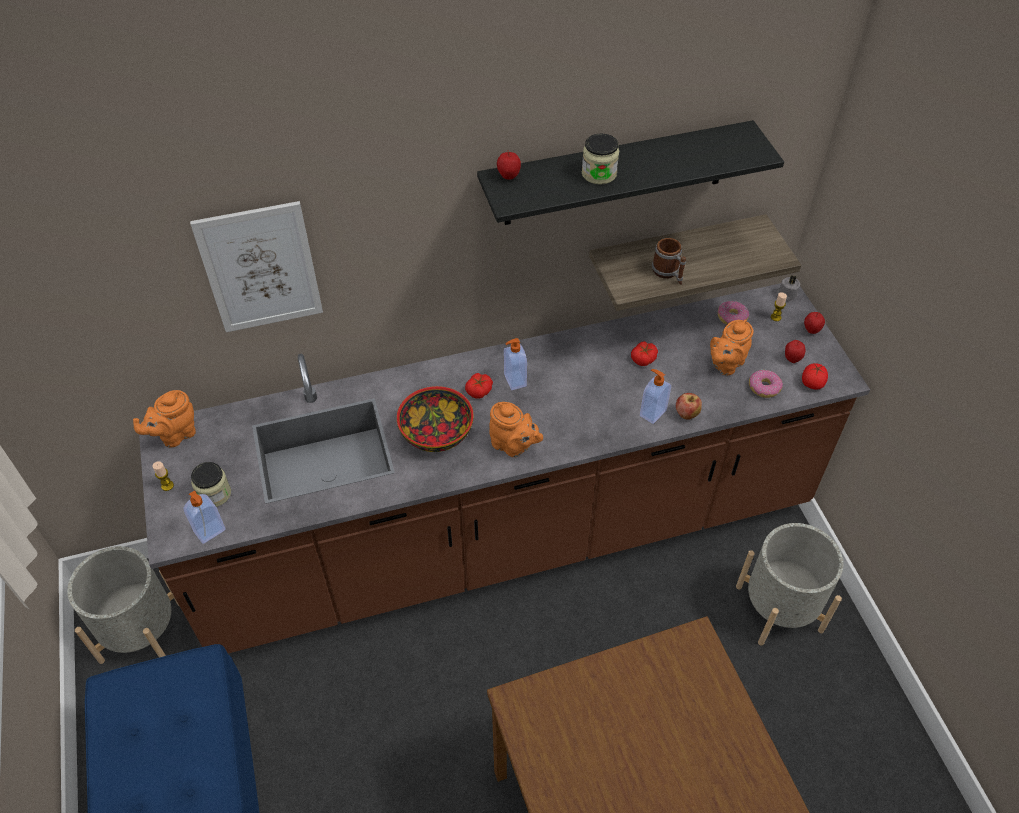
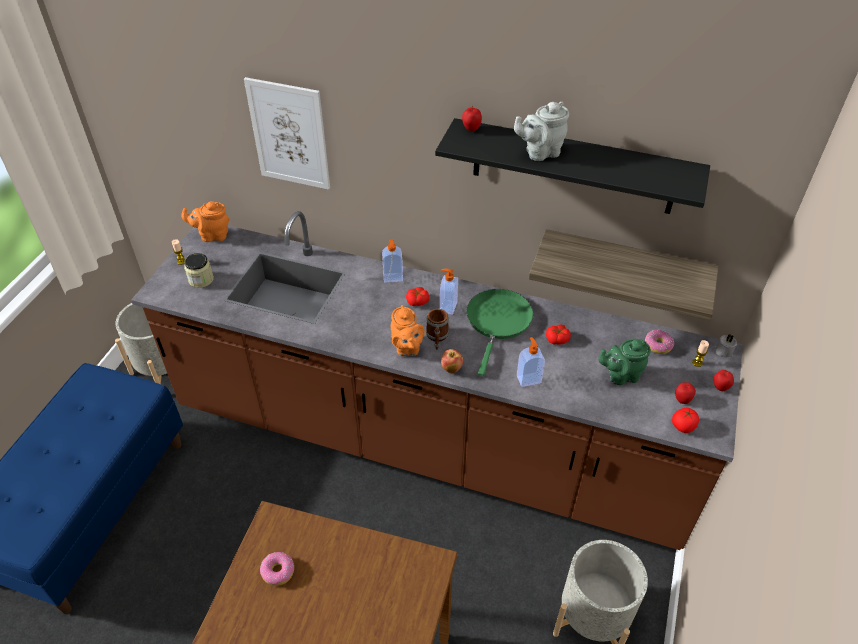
camera: 35 degrees right, 5 degrees down
(210, 531) = (178, 299): soap dispenser -> soap dispenser (393, 278)
(435, 433) = (363, 313): bowl -> none
(575, 370) = (498, 321): none -> green frying pan
(599, 174) = (540, 152): jar -> grey teapot
(668, 273) = (591, 270): mug -> mug (437, 338)
(686, 414) = (554, 394): apple -> apple (451, 368)
(725, 364) = (620, 375): orange teapot -> green teapot
(764, 387) = (637, 408): donut -> donut (278, 571)

